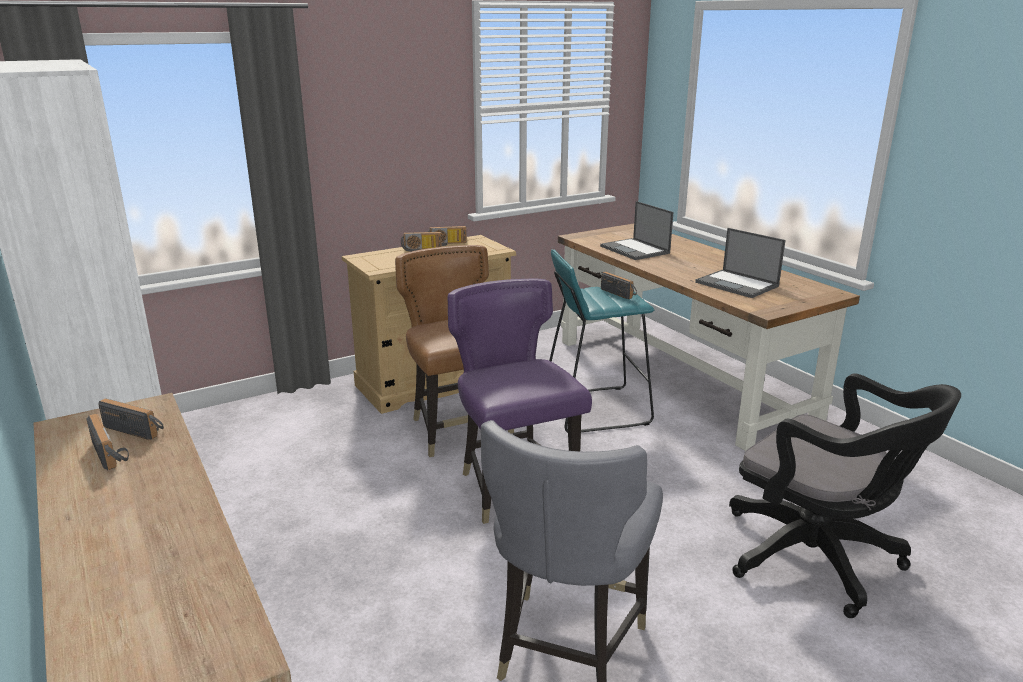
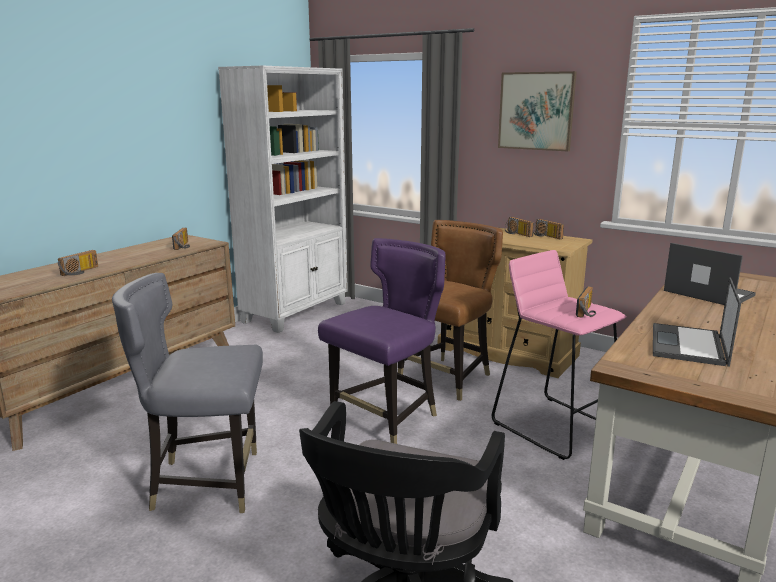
camera: 65 degrees right, 5 degrees down
(112, 453) = (158, 248): radio -> radio (81, 272)
(387, 105) = (536, 111): none -> picture
(594, 409) = (555, 425): turquoise stool -> pink stool
(635, 250) = (707, 293): laptop -> laptop turned 105 degrees clockwise

